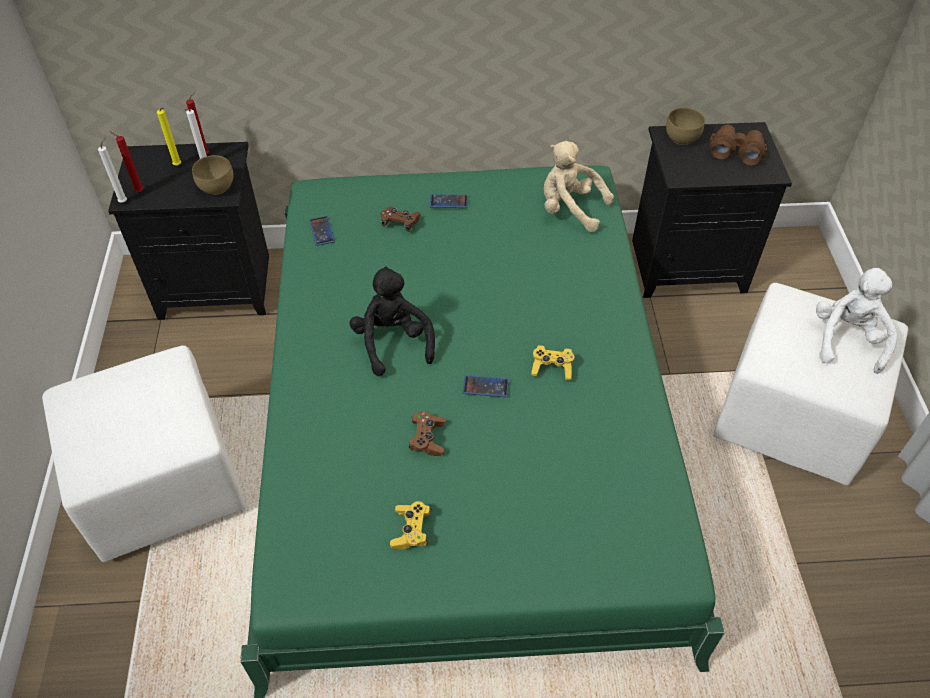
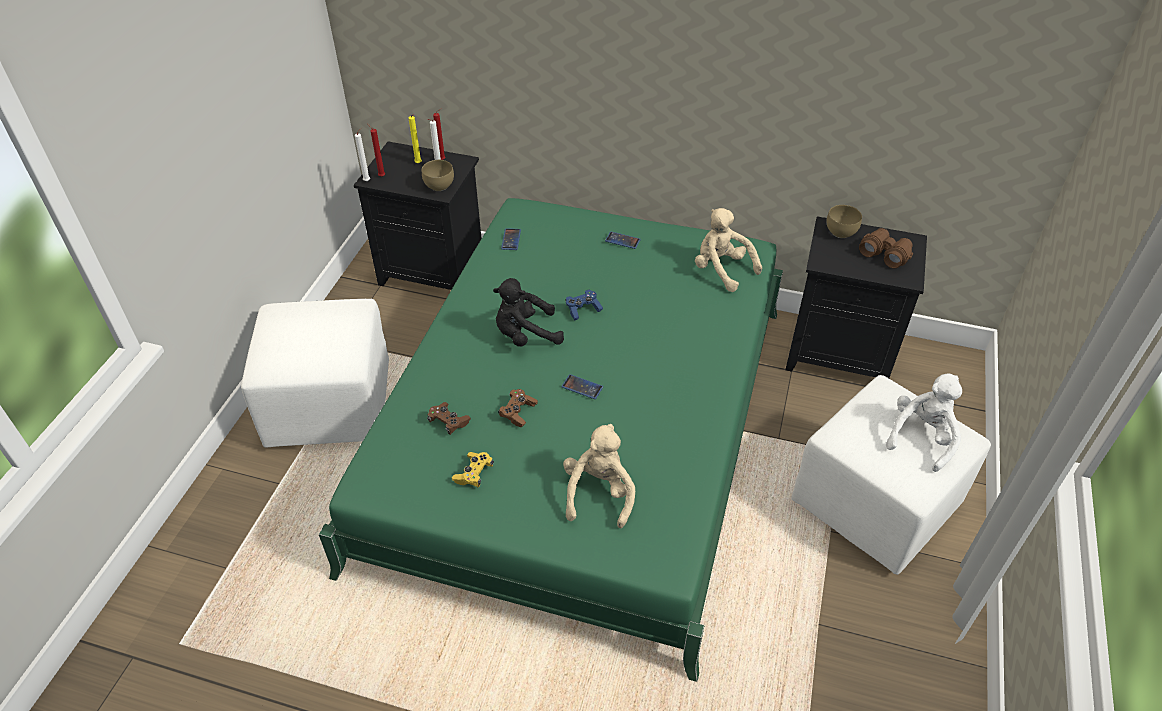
camera: 20 degrees right, 5 degrees down
(393, 342) = (525, 335): black plush toy -> black plush toy turned 105 degrees counterclockwise
(400, 223) = (575, 248): brown game controller -> brown game controller (448, 422)
(443, 294) = (583, 309): none -> blue game controller
(552, 368) = (644, 388): yellow game controller -> none
(562, 508) = (599, 493): none -> beige plush toy

